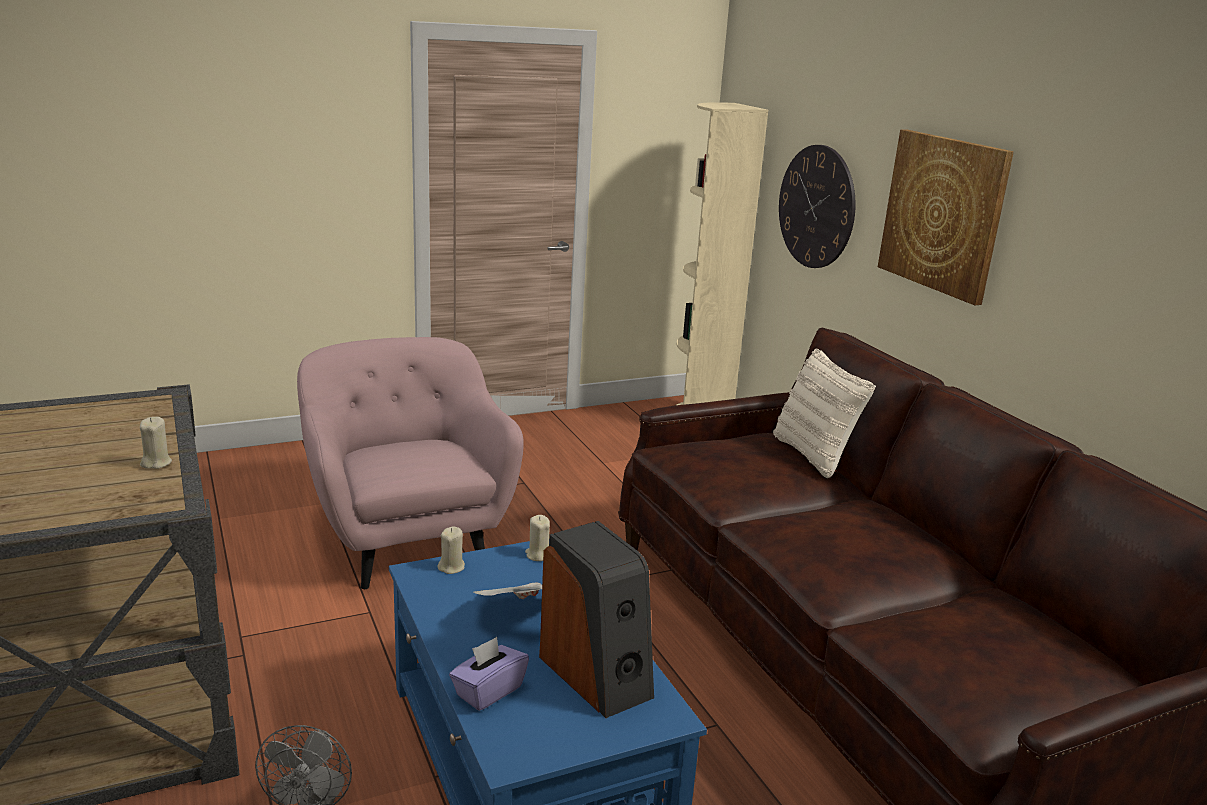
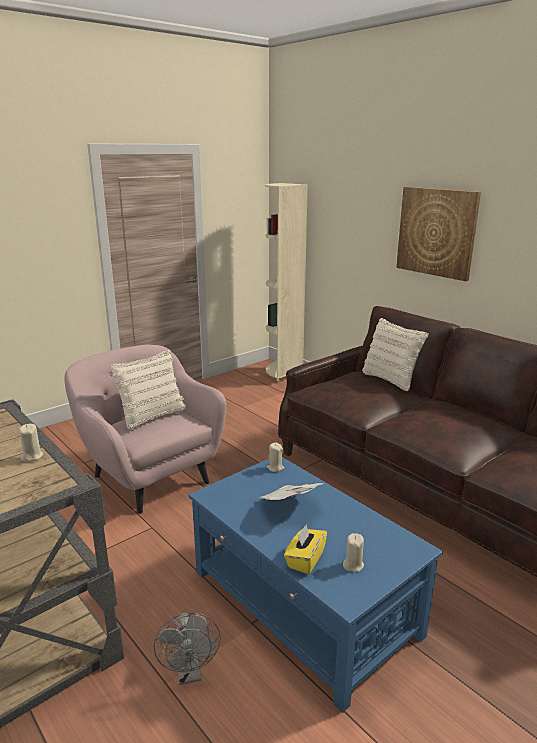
camera: 15 degrees left, 0 degrees up
(414, 448) = (152, 417): none -> beige pillow
(451, 567) = (228, 486): beige candle -> beige candle (353, 565)
(488, 691) = (305, 560): purple tissue box -> yellow tissue box
(597, 675) = (360, 534): speaker -> none
(816, 207) = (347, 238): wall clock -> none

